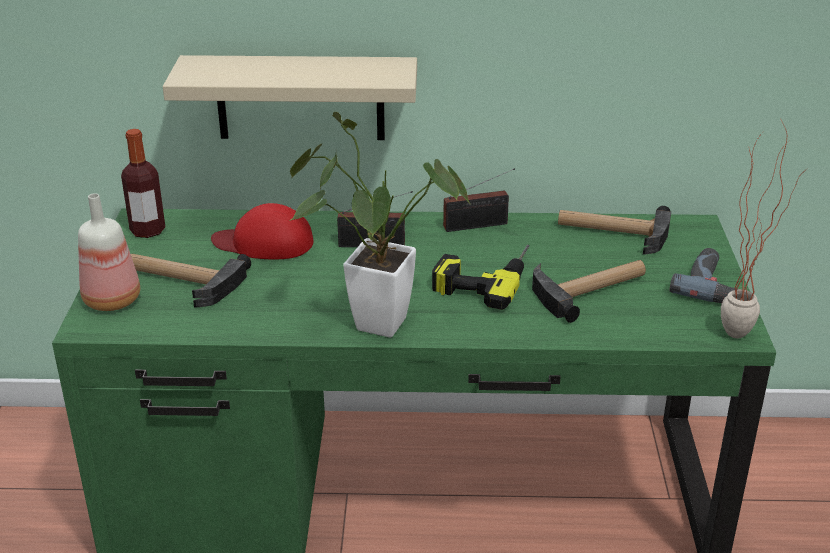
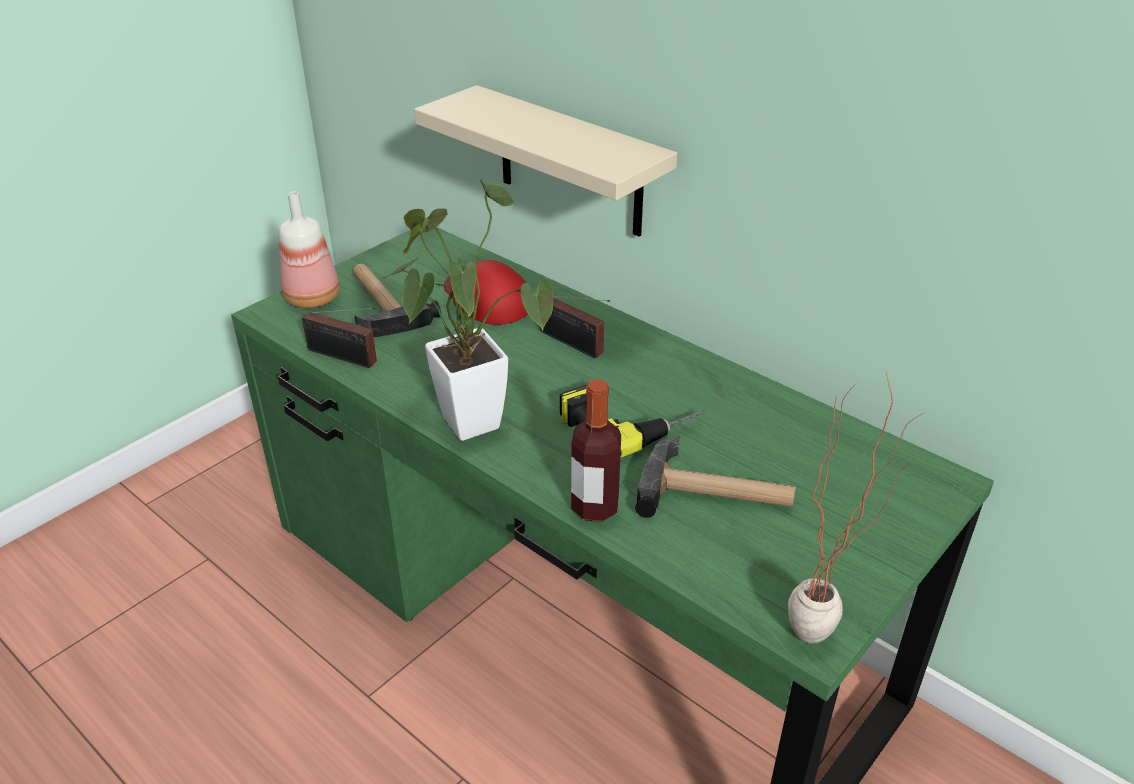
camera: 40 degrees right, 5 degrees up
(148, 231) = (417, 250): bottle -> bottle (594, 507)
(479, 225) = (697, 368): radio -> radio (345, 357)
(612, 232) = (831, 441): hammer -> none
(713, 286) = (865, 563): power drill -> none

